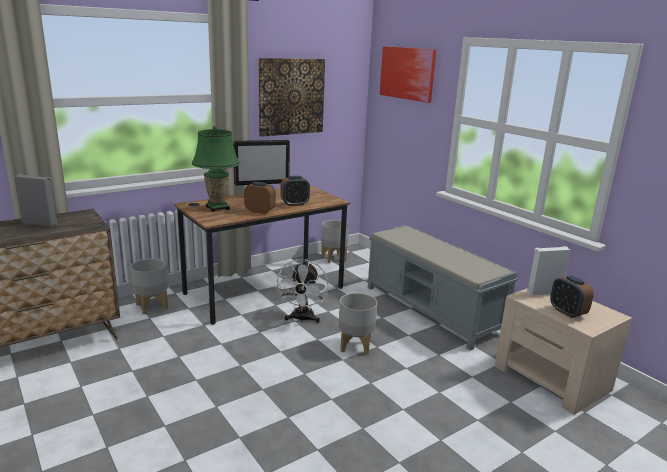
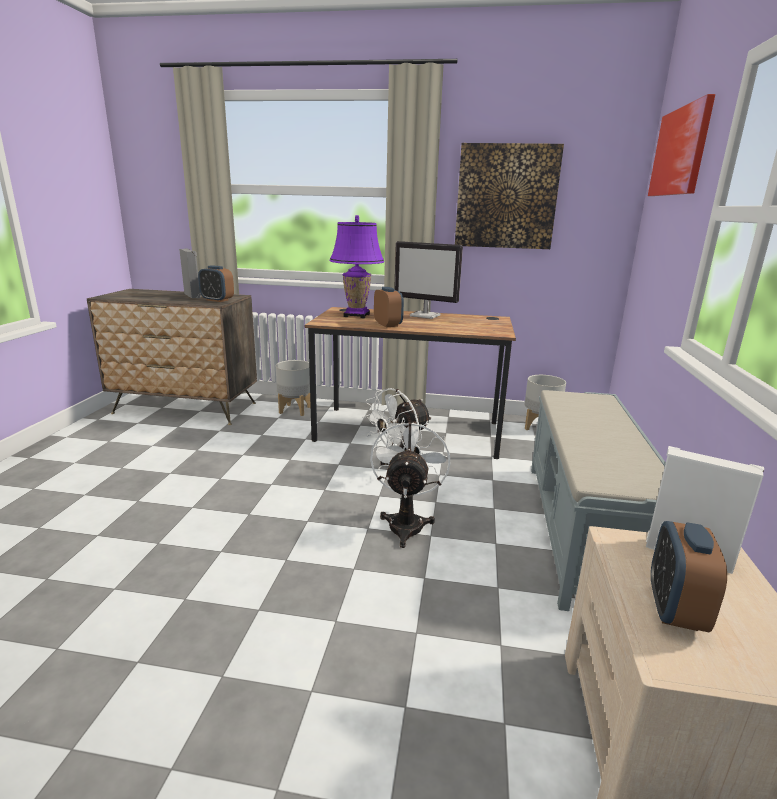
camera: 45 degrees right, 0 degrees up
(217, 208) = (356, 315): green table lamp -> purple table lamp
(295, 204) = (442, 327): alarm clock -> alarm clock (217, 300)
(355, 346) = (406, 522): grey planter -> white fan

